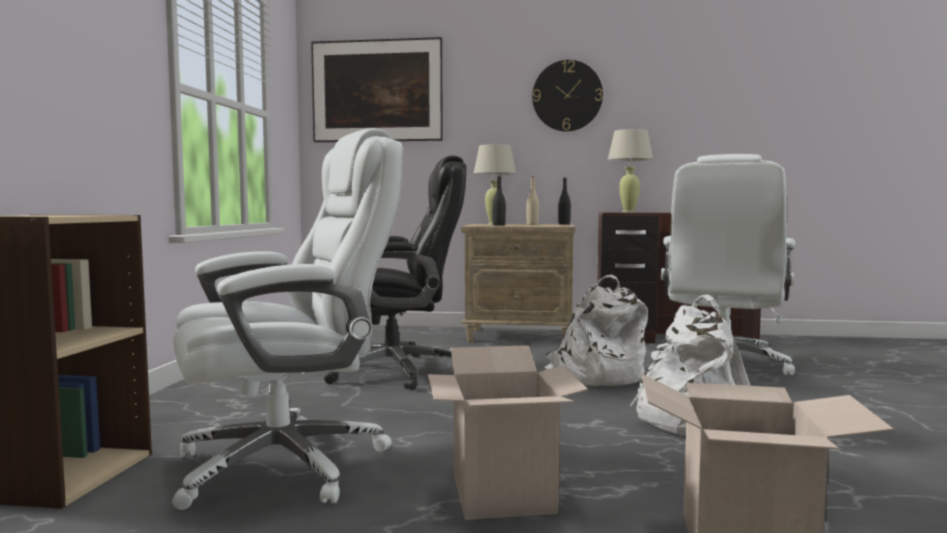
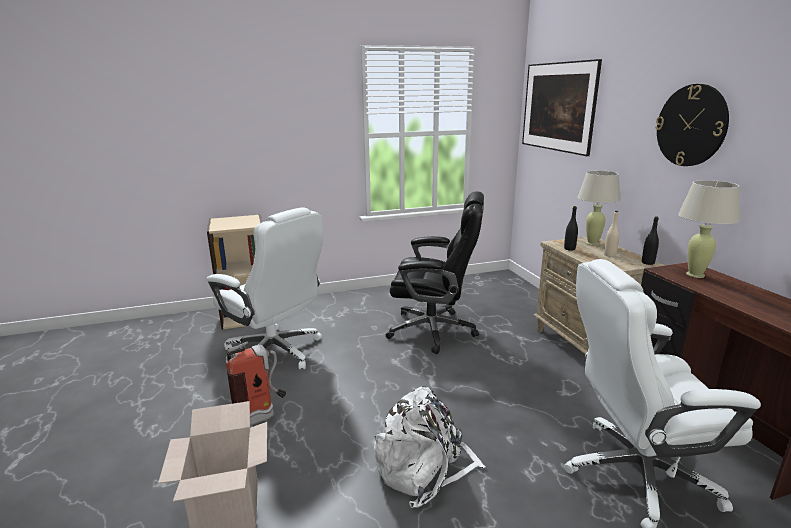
camera: 65 degrees right, 15 degrees up
(397, 371) = (434, 330): black office chair -> black office chair turned 45 degrees counterclockwise
(503, 495) = (262, 417): cardboard box -> fire extinguisher
(597, 376) = (502, 405): white backpack -> none

